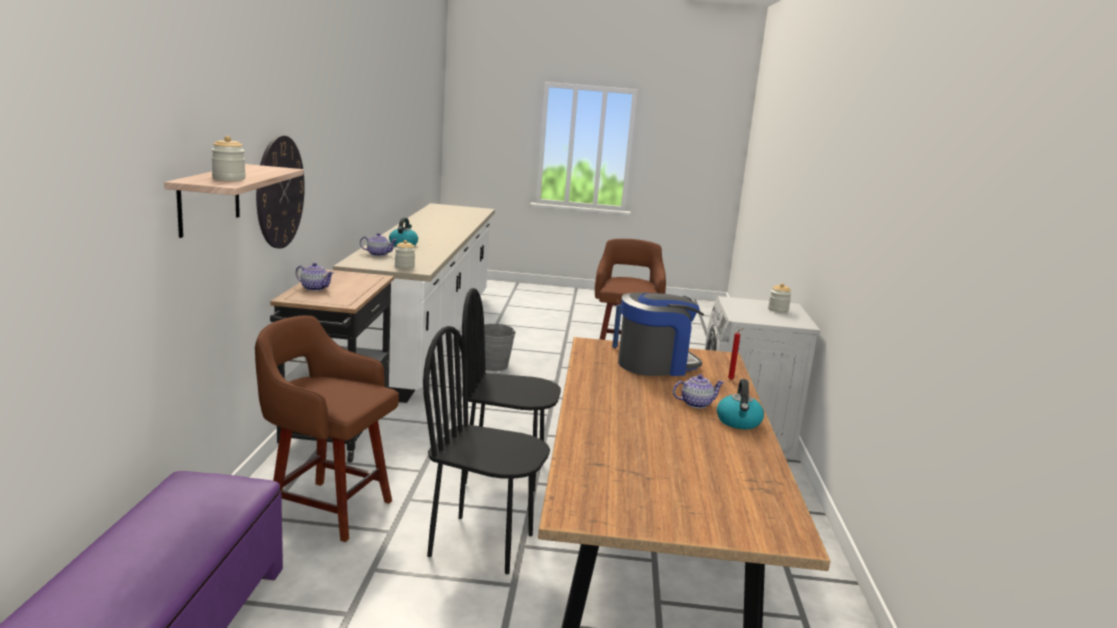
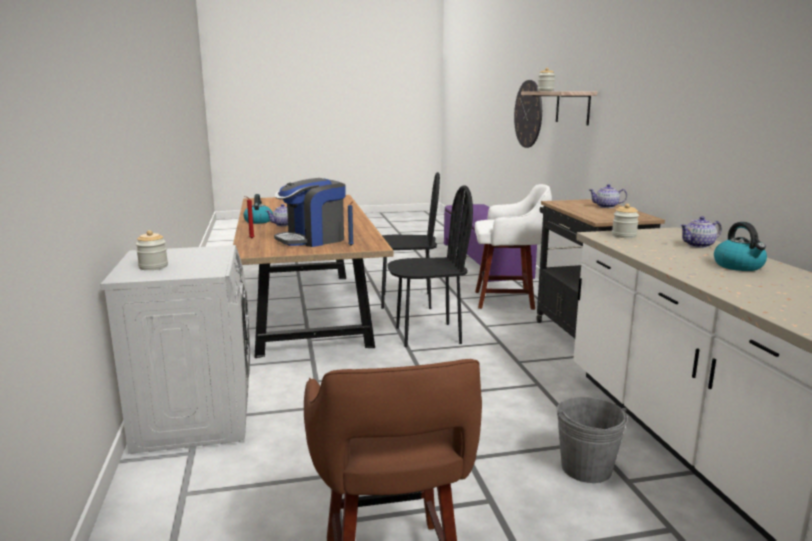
camera: 165 degrees right, 0 degrees up
(280, 192) = (626, 121): wall clock -> wall clock (528, 114)
(326, 509) = (507, 300): brown stool -> white stool

